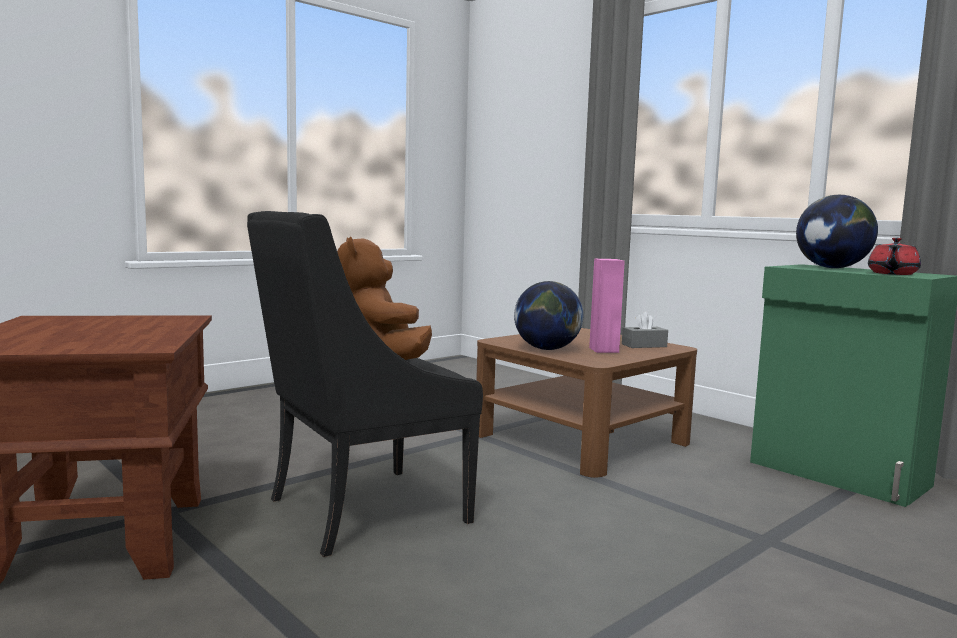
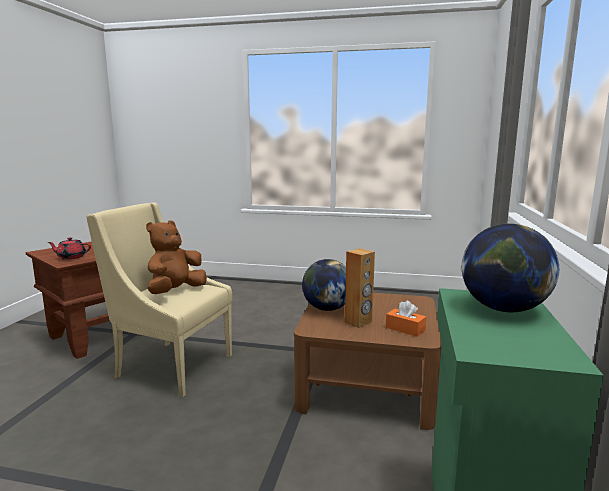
camera: 55 degrees right, 5 degrees up
(361, 511) = (171, 366): black armchair -> beige armchair
(604, 350) = (358, 322): pink speaker -> brown speaker
(644, 345) = (405, 329): grey tissue box -> orange tissue box
(892, 274) = (486, 338): red teapot -> red teapot (71, 257)

